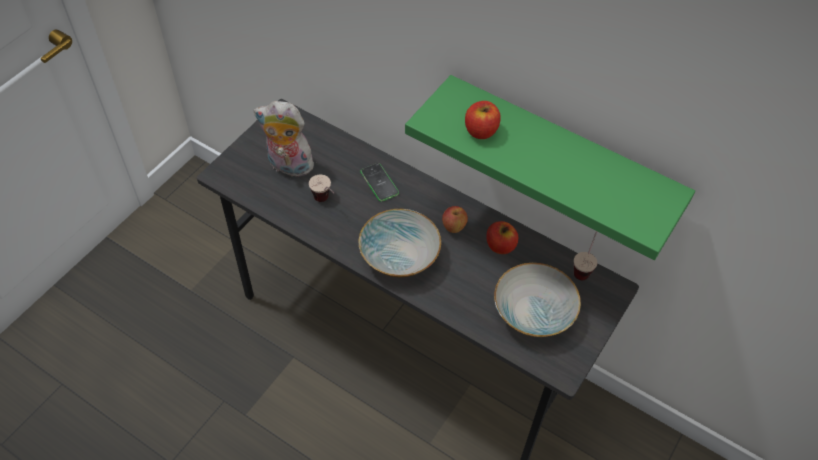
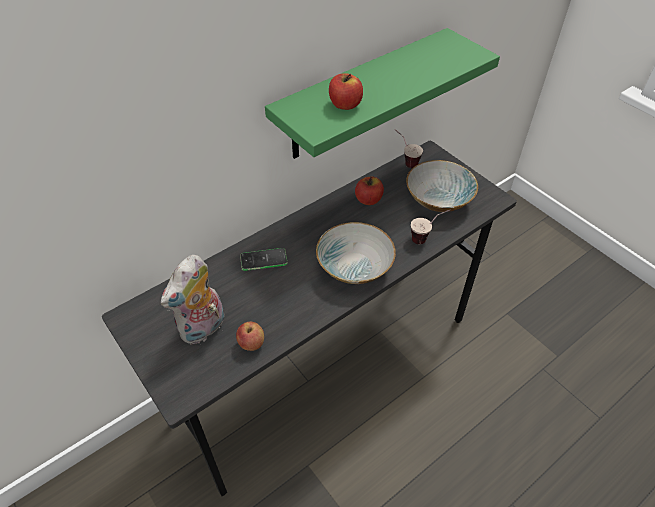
camera: 70 degrees left, 5 degrees down
(325, 202) = (267, 307): cup -> cup (427, 238)
(453, 227) = (337, 222): apple -> apple (251, 344)

